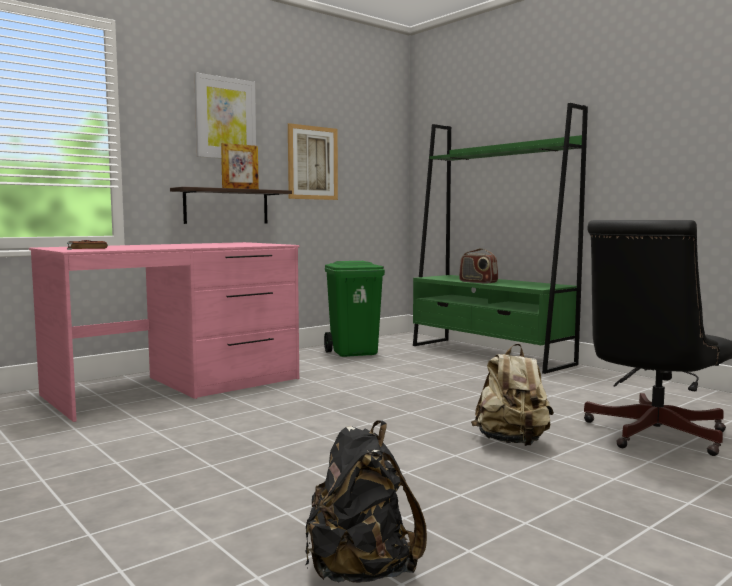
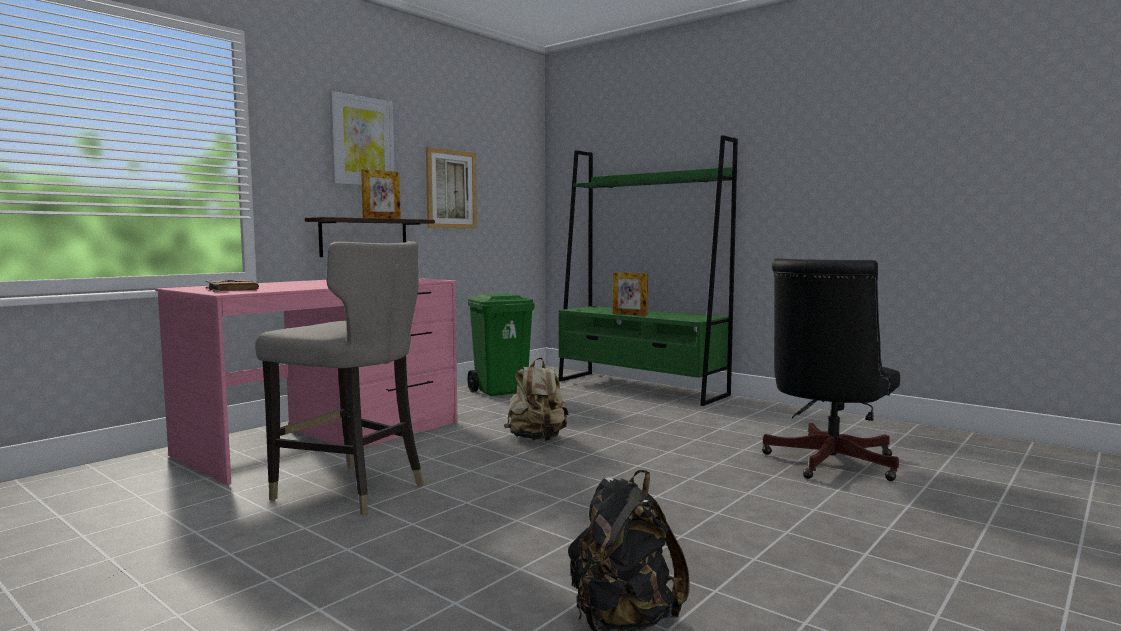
camera: 10 degrees left, 0 degrees up
(174, 433) = (352, 491): none -> grey stool
(478, 282) = (629, 314): radio -> picture frame
(512, 442) = (705, 479): beige backpack -> beige backpack (537, 439)

